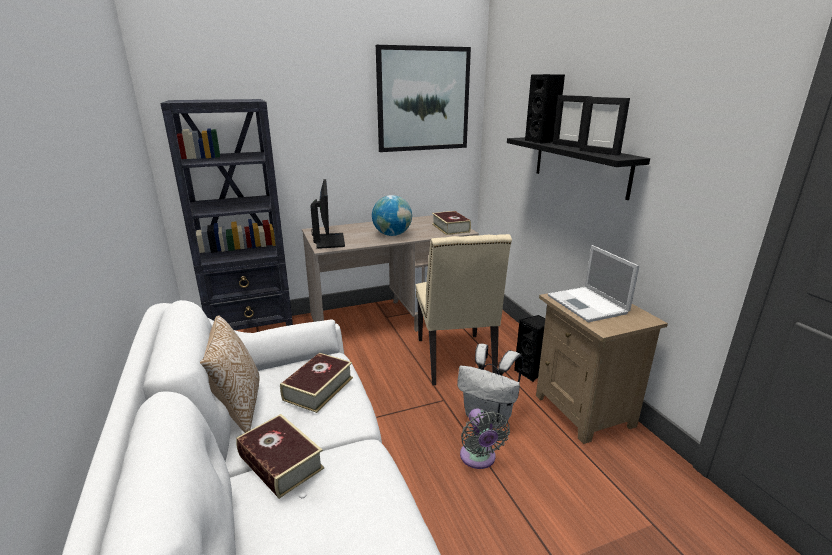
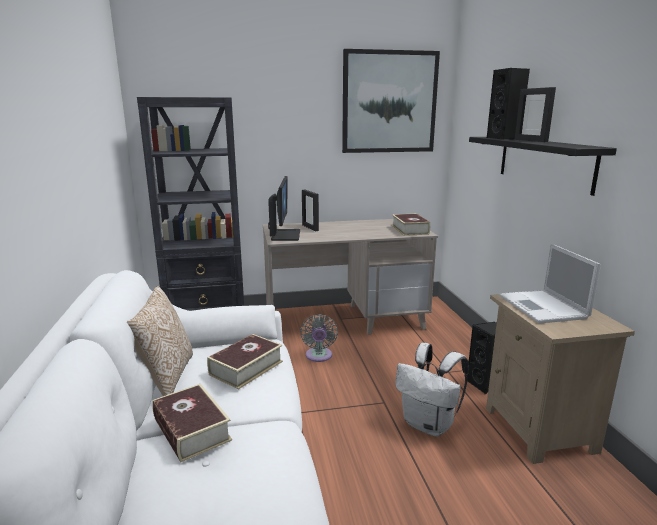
camera: 10 degrees right, 5 degrees down
(392, 234) = (348, 233): globe -> none
(454, 358) = (403, 363): beige chair -> none
(479, 458) = (410, 464): grey fan -> grey fan (318, 356)
(599, 152) = (561, 144): picture frame -> picture frame (310, 227)

